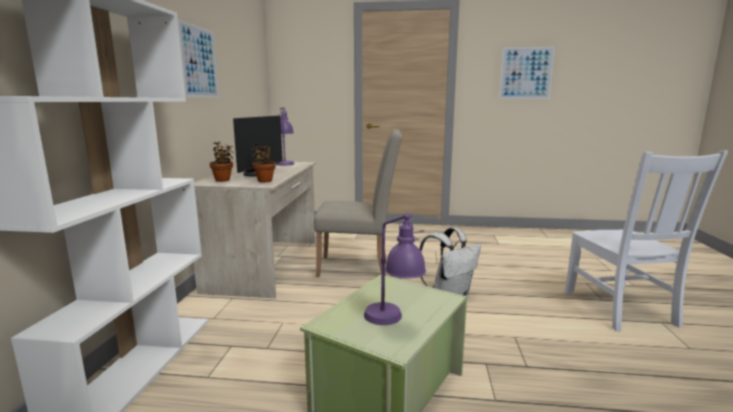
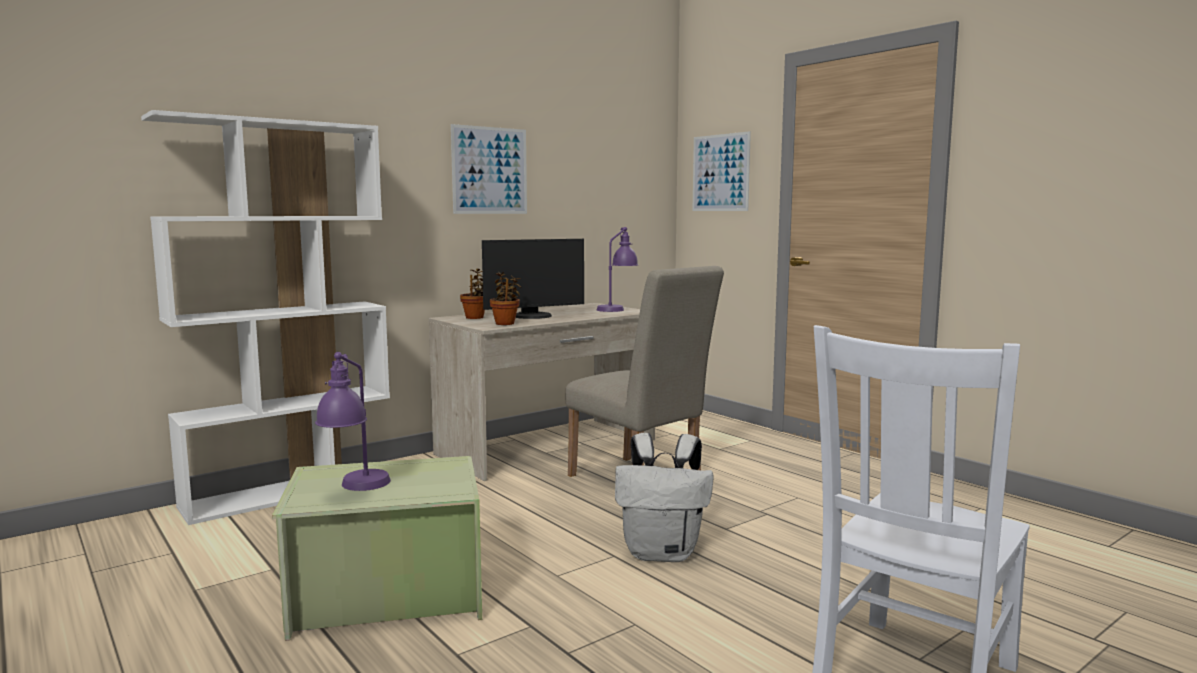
camera: 45 degrees right, 5 degrees down
(526, 73) = (1099, 158): picture -> picture (720, 173)

